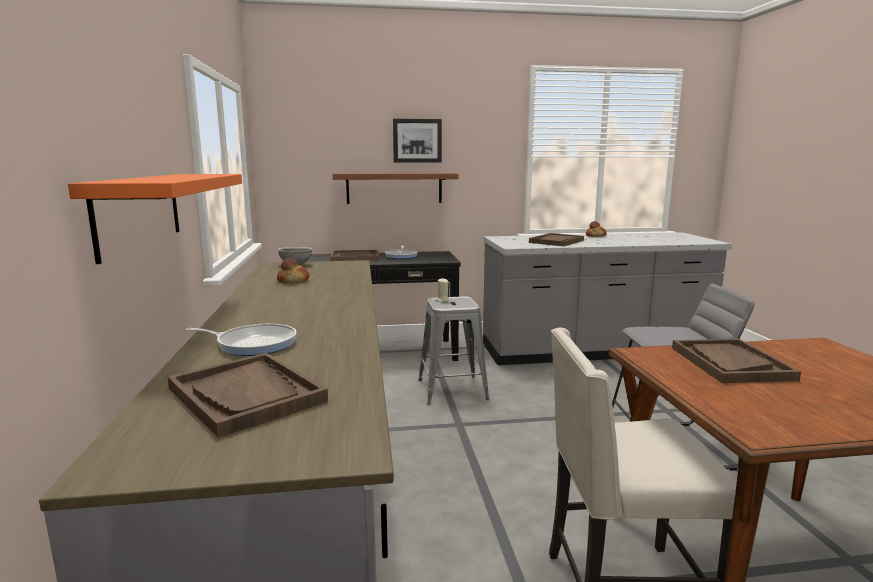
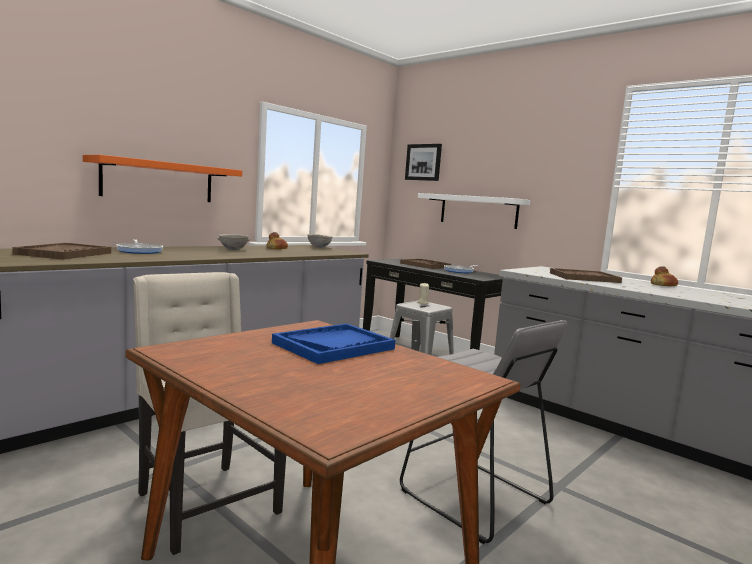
camera: 50 degrees right, 5 degrees down
(285, 298) = (233, 250): none -> grey bowl
(394, 188) = (478, 211): brown shelf -> white shelf
(417, 140) = (502, 168): picture -> picture (423, 162)
(730, 363) = (334, 346): brown tray -> blue tray

